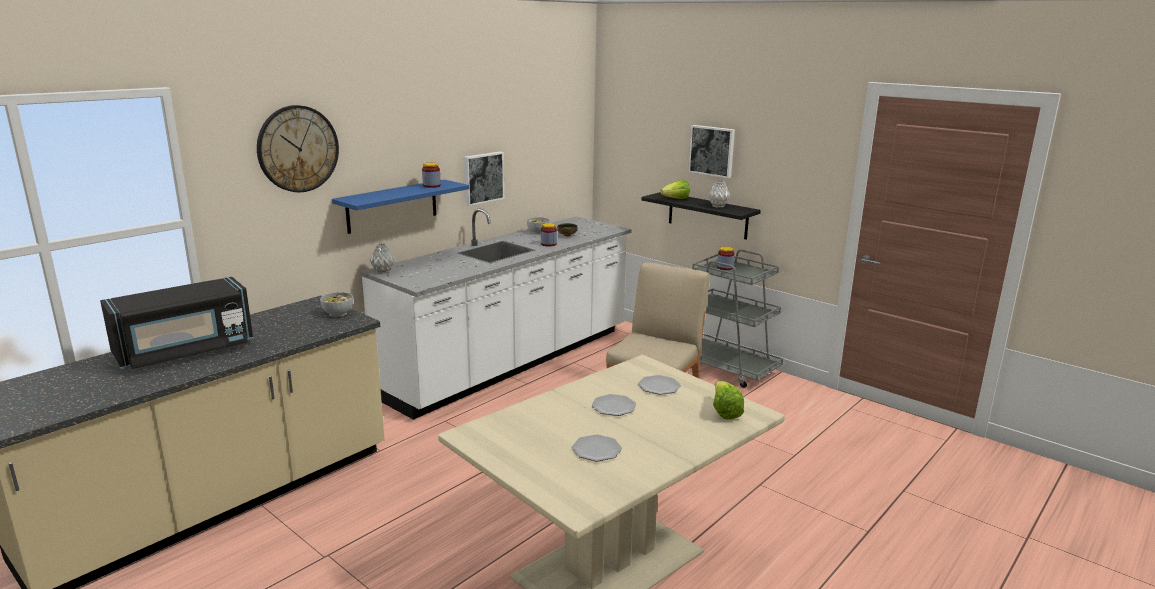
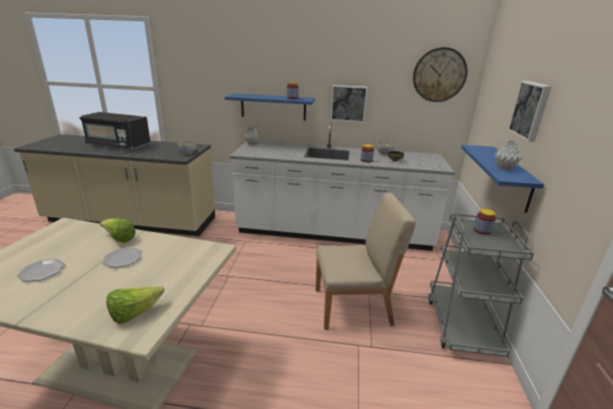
camera: 55 degrees right, 5 degrees up
(298, 149) = (214, 60): wall clock -> wall clock (439, 75)
(659, 386) = (173, 267): plate -> none
(675, 199) = (482, 153): lettuce -> lettuce (119, 239)
(707, 215) = (511, 178): black shelf -> blue shelf

